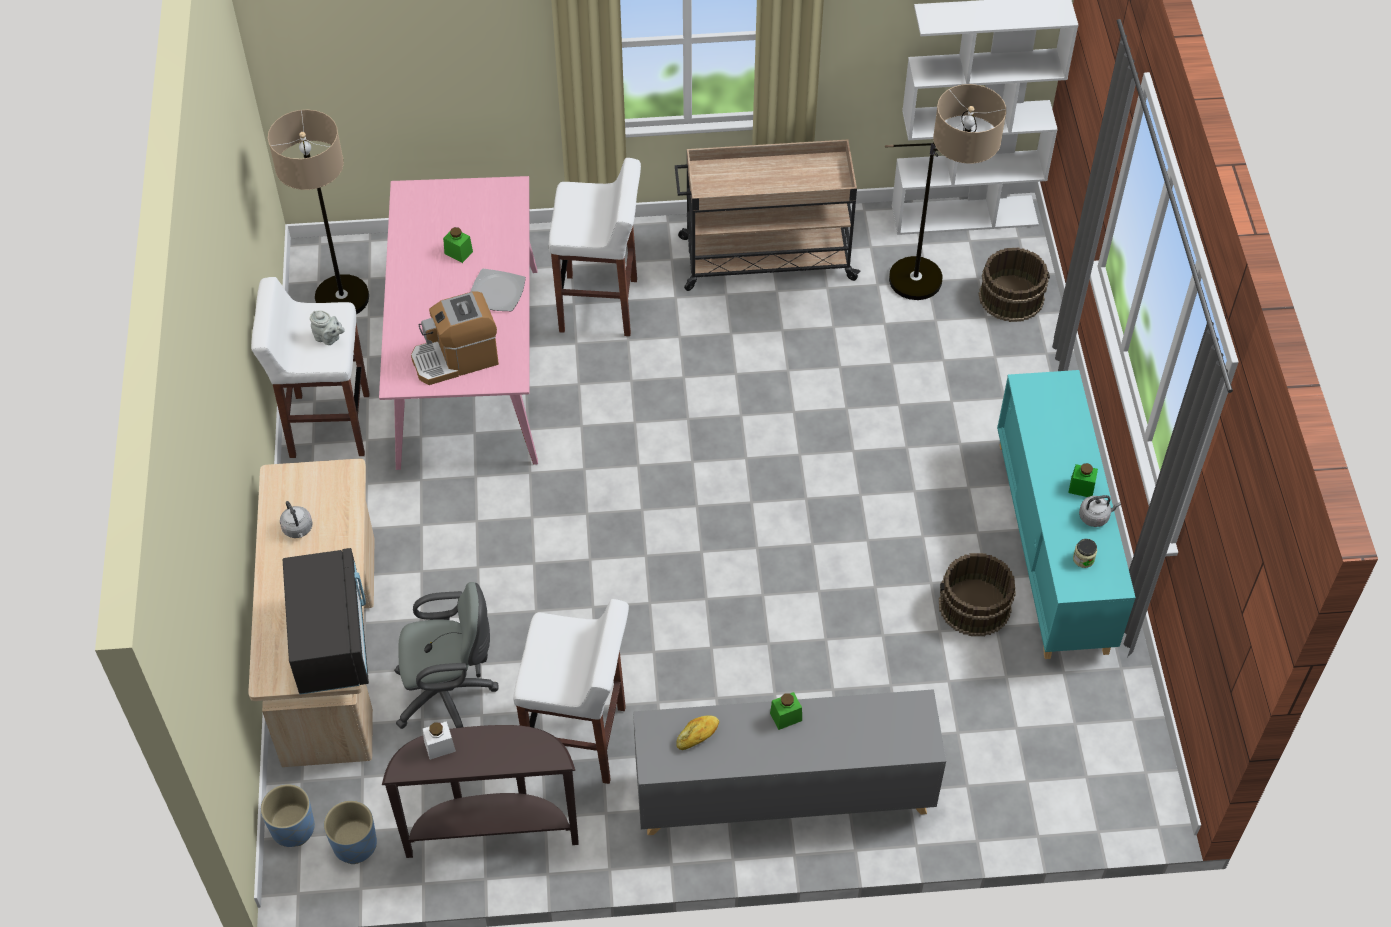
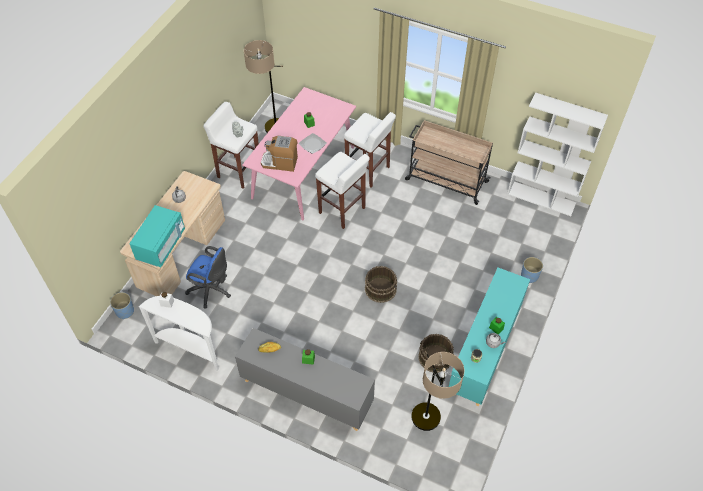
camera: 30 degrees right, 0 degrees up
(331, 640) = (161, 245): black microwave -> turquoise microwave
(354, 844) = (141, 328): blue planter -> blue planter (529, 276)
(449, 693) = (211, 290): grey office chair -> blue office chair
(491, 830) = (191, 349): brown console table -> white console table
(579, 740) = (245, 331): white stool -> white stool (342, 211)
(930, 293) = (504, 223): floor lamp -> floor lamp (428, 428)
(1011, 297) = (538, 240): brown bucket -> brown bucket (380, 289)

